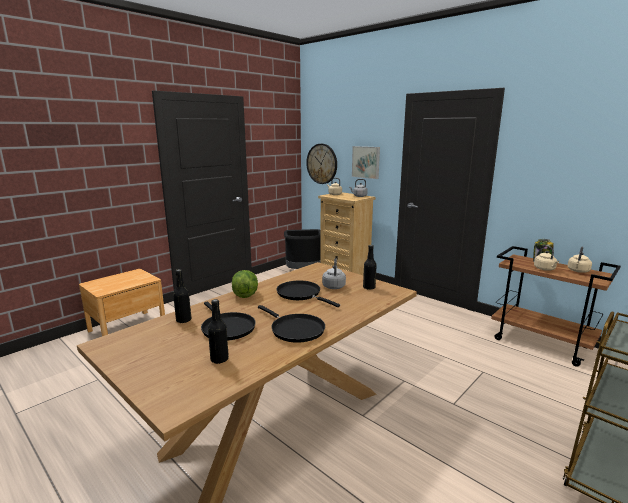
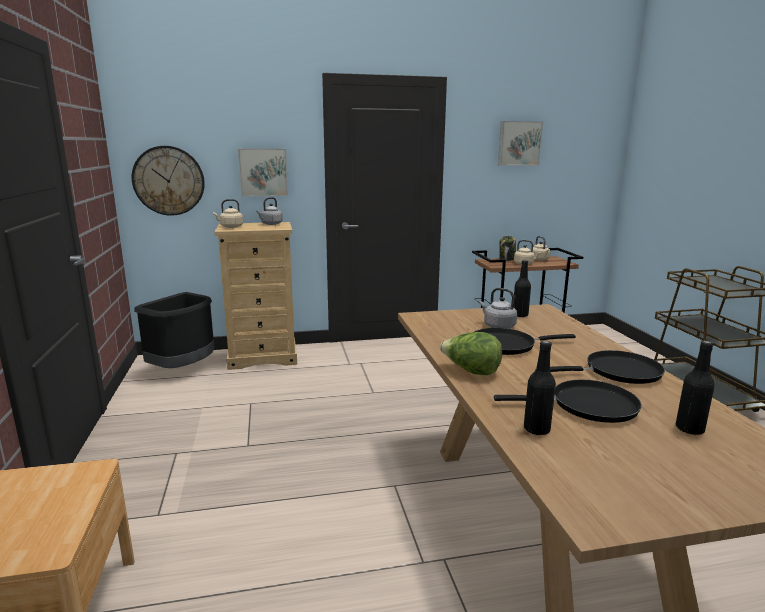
camera: 55 degrees left, 0 degrees up
(579, 148) = (519, 143): none -> picture

